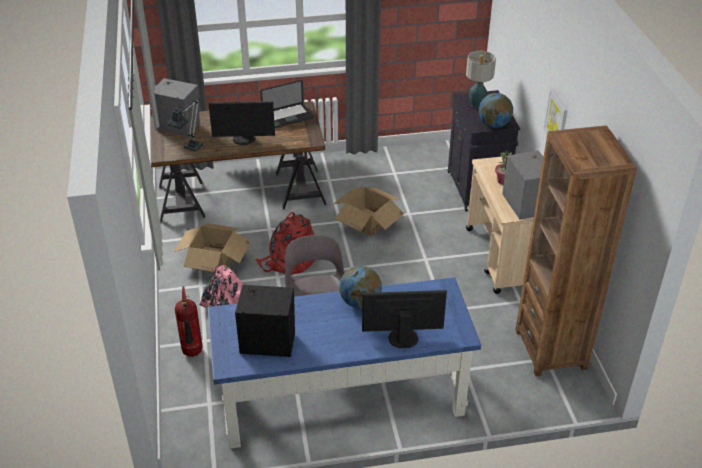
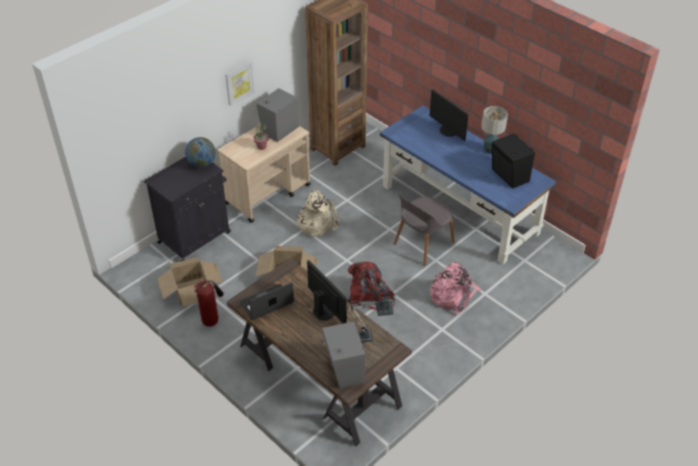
camera: 125 degrees left, 5 degrees up
(193, 353) = (500, 292): fire extinguisher -> fire extinguisher (212, 320)
(214, 260) = (410, 339): cardboard box -> cardboard box (191, 291)
(288, 116) = (266, 303): laptop -> laptop turned 60 degrees counterclockwise
(360, 302) = (440, 157): globe -> none
(427, 271) = (316, 223): none -> beige backpack
(477, 104) = (177, 182): table lamp -> table lamp (489, 150)

